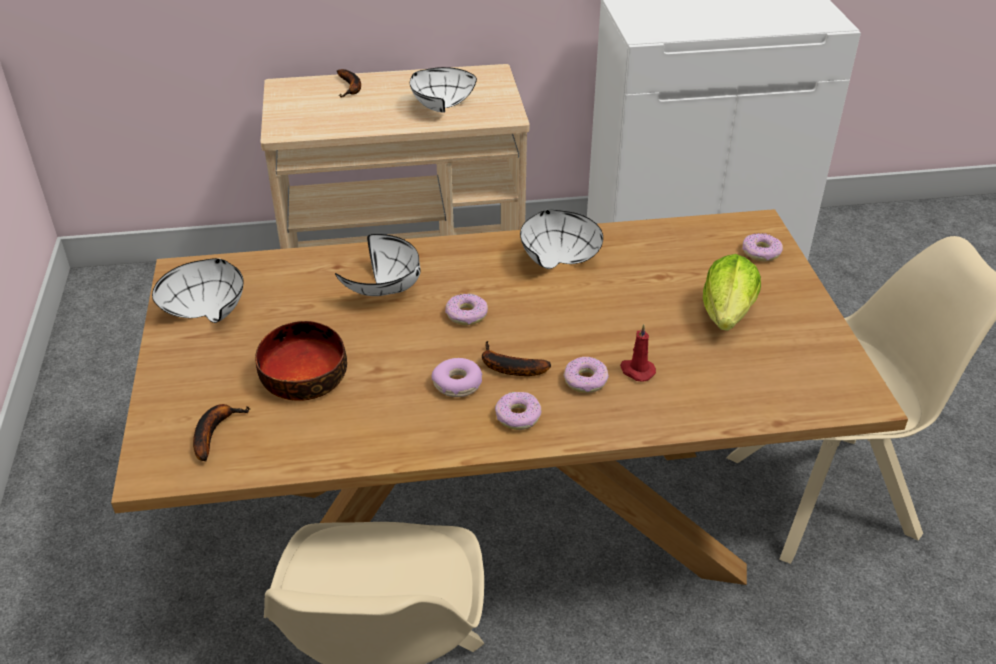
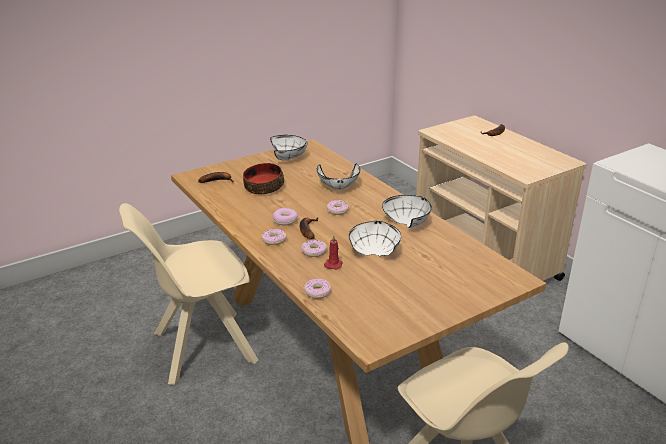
camera: 65 degrees right, 10 degrees down
(438, 106) = (509, 157): white bowl -> white bowl (374, 250)
(727, 314) = (410, 283): lettuce -> none
(761, 253) = (487, 285): donut -> donut (317, 292)

